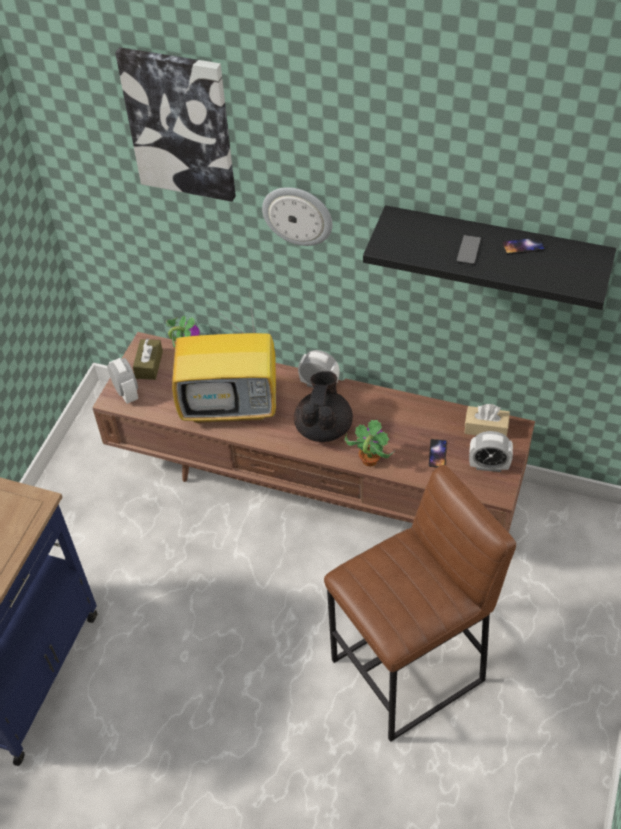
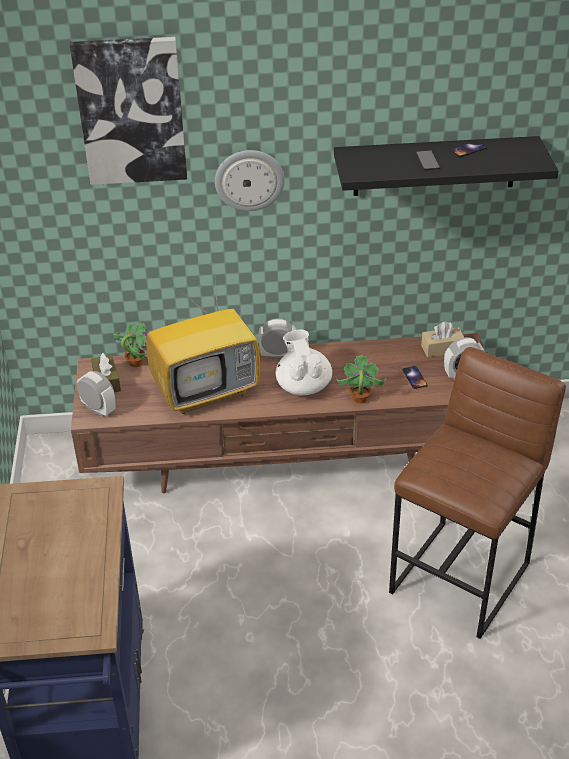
camera: 25 degrees left, 10 degrees down
(323, 427) = (303, 385): black teapot -> white teapot

